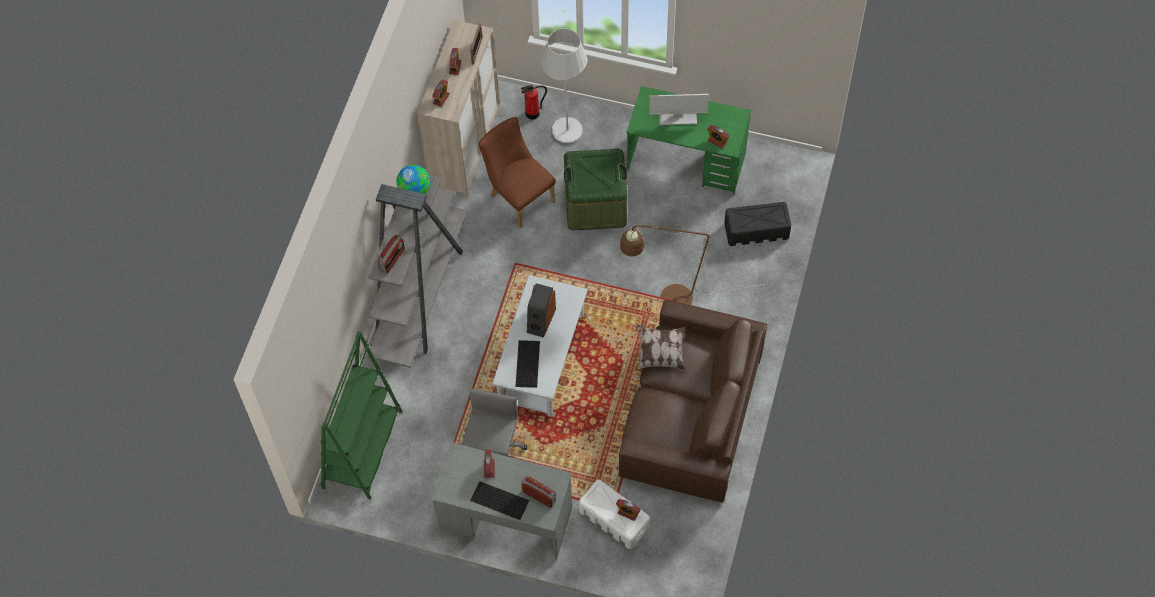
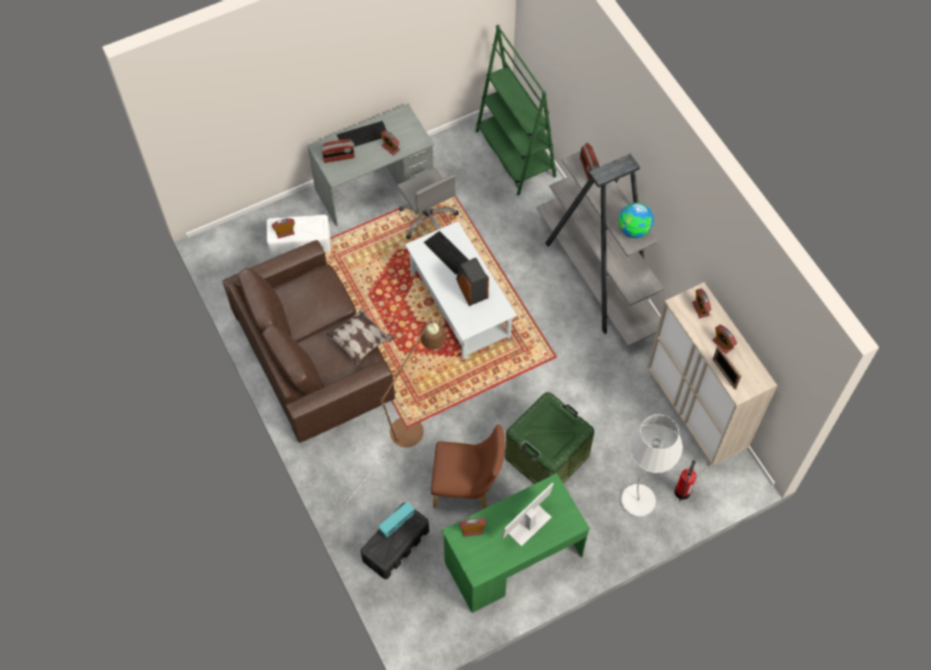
camera: 135 degrees right, 0 degrees up
(519, 196) = (612, 411): brown chair -> brown chair (467, 487)
(749, 222) = (397, 523): none -> radio

